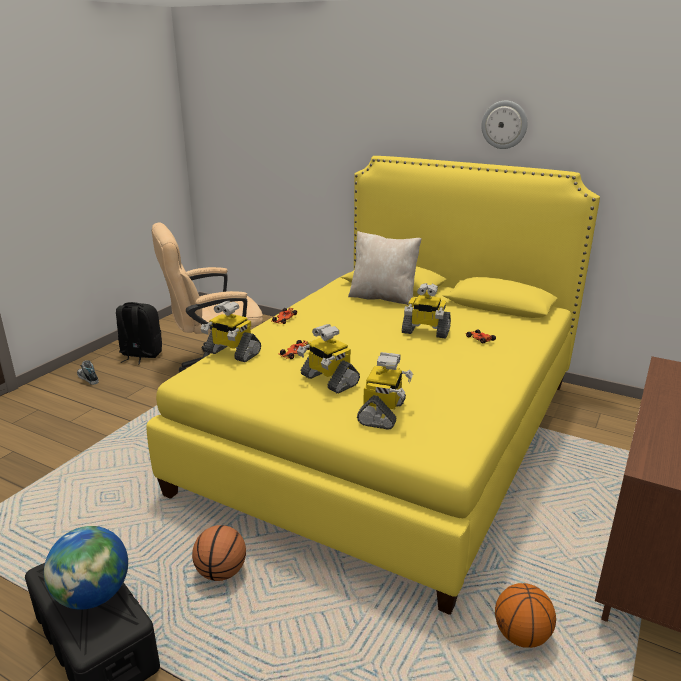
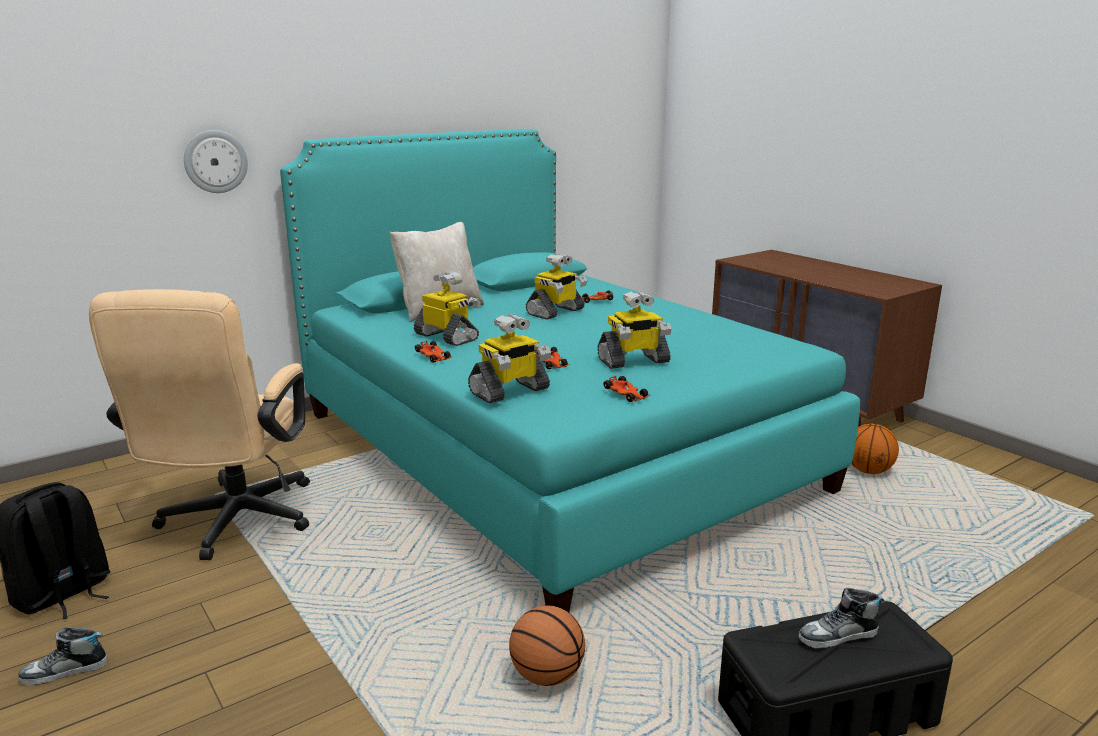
camera: 65 degrees left, 5 degrees down
(93, 596) = (838, 636): globe -> shoe
(221, 572) = (736, 599): basketball -> basketball (546, 676)
(254, 391) = (626, 395): none -> toy car
(383, 413) = (720, 354): toy robot -> toy robot (447, 337)
(389, 432) = (548, 449): yellow bed -> turquoise bed
(504, 124) = (450, 86): wall clock -> wall clock (215, 161)

